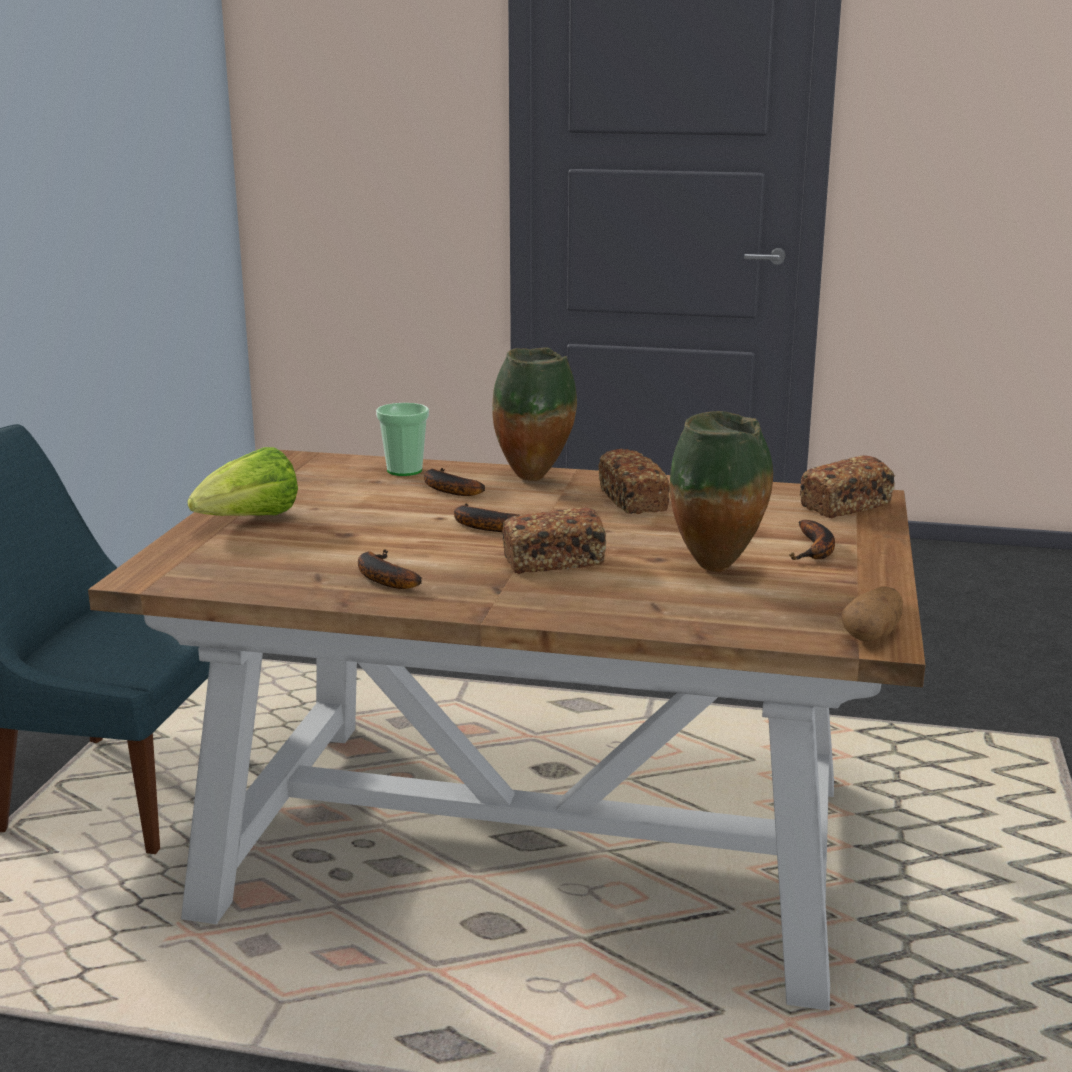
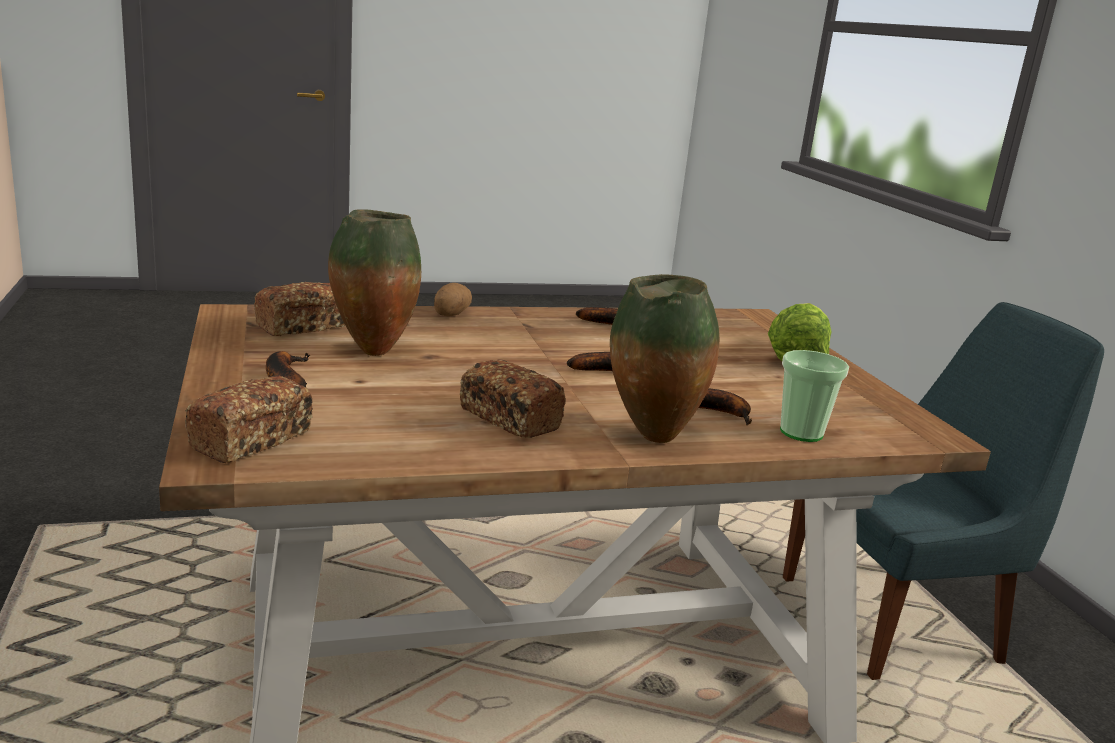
camera: 150 degrees right, 0 degrees up
(553, 562) = (511, 346): bread -> bread (302, 326)
(872, 635) = (235, 315): potato -> potato (450, 314)

